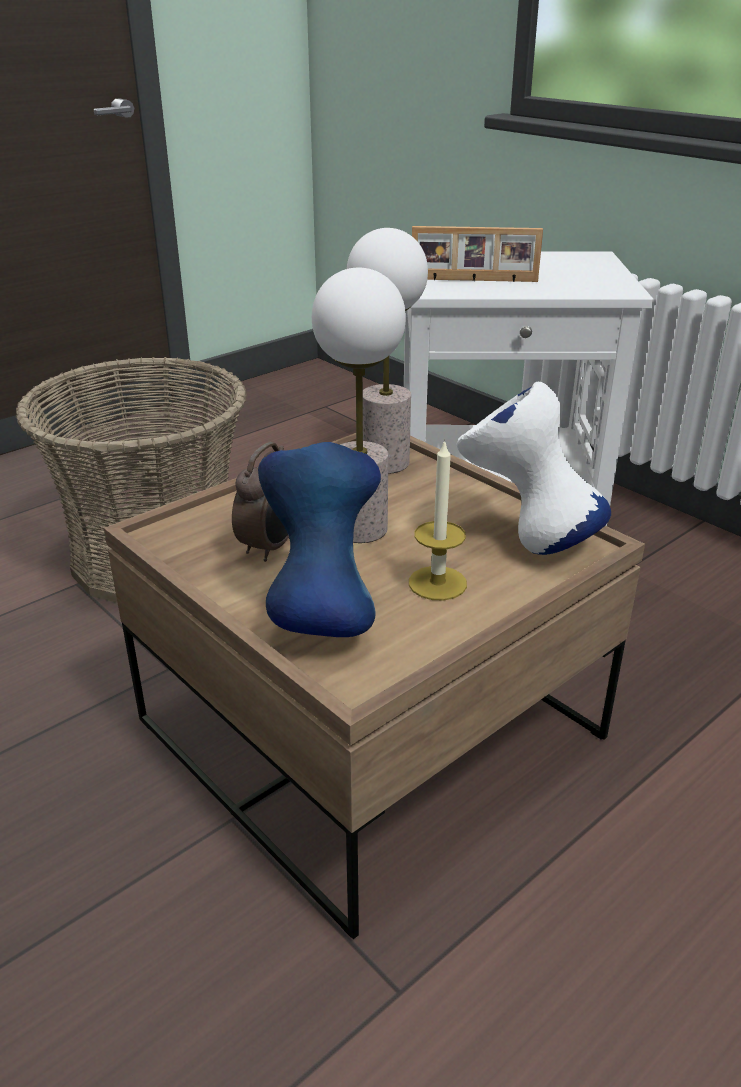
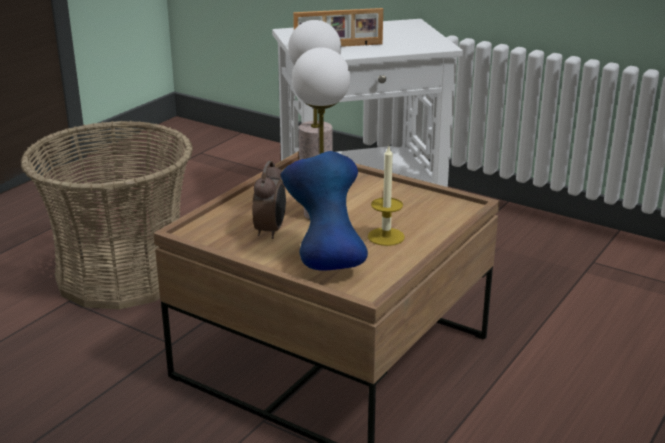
camera: 15 degrees left, 5 degrees down
(525, 541) = (427, 208): white vase -> none

